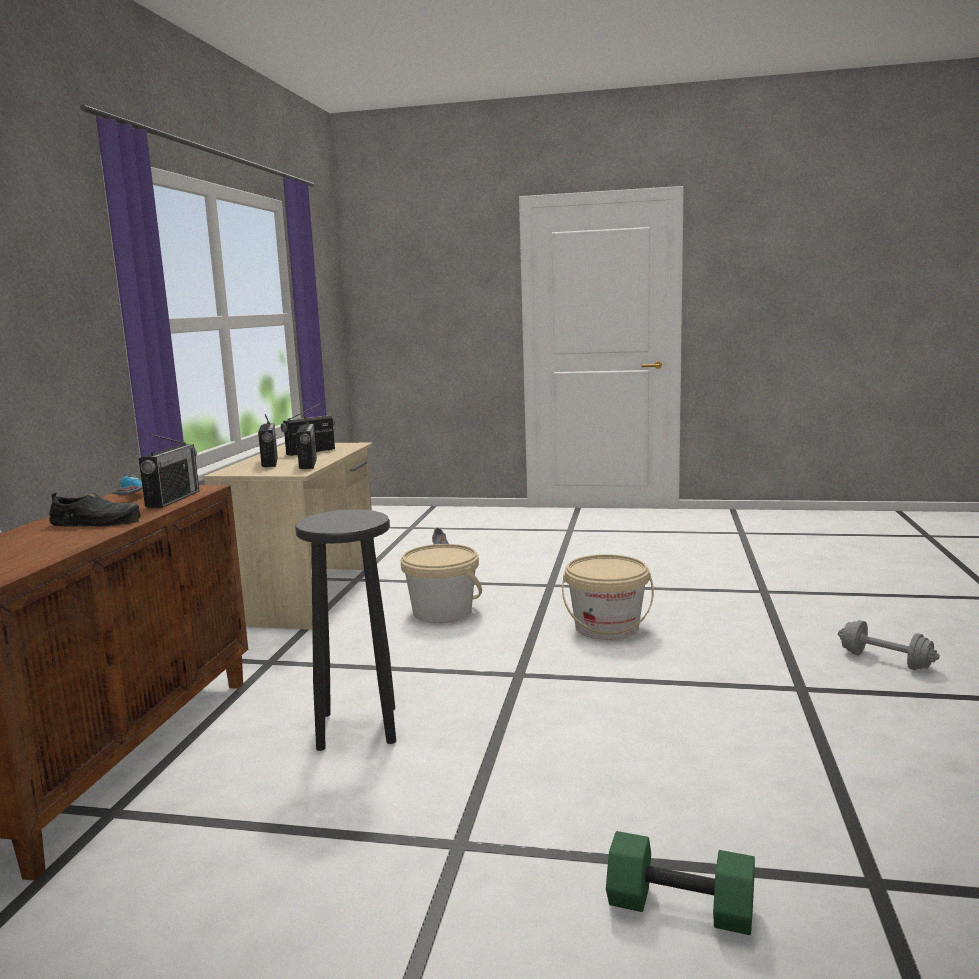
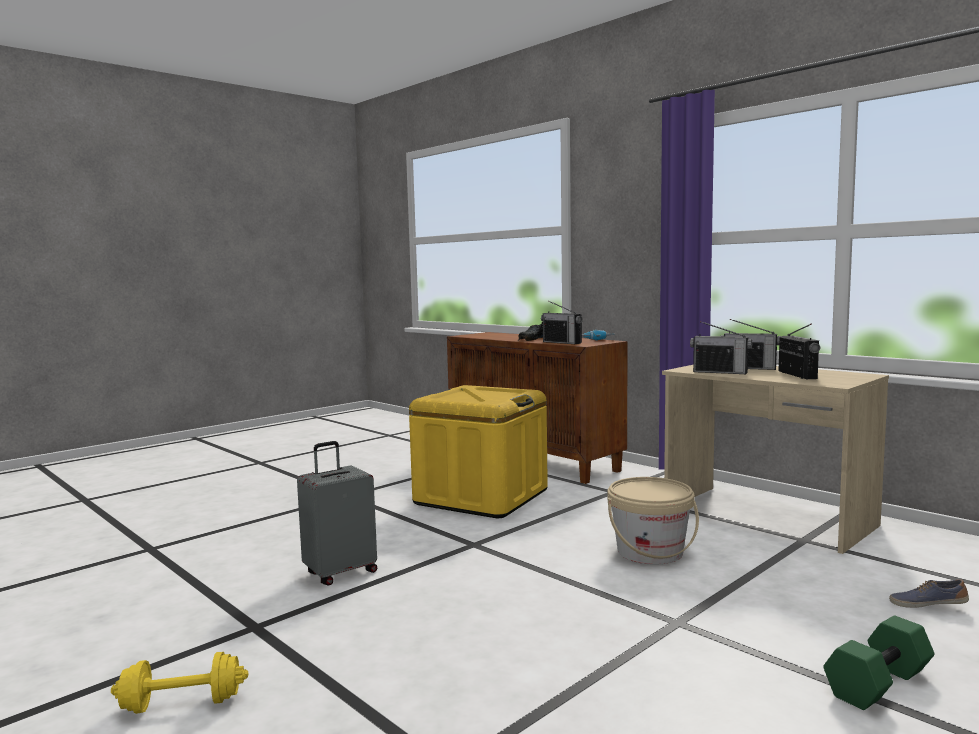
camera: 125 degrees right, 5 degrees down
(357, 727) = (481, 497): black stool -> yellow storage box
(607, 628) = (503, 603): beige bucket -> none
(673, 704) = (340, 572): none -> grey suitcase
(678, 909) = (235, 515): green dumbbell -> green dumbbell (877, 682)
(885, 661) = (182, 704): grey dumbbell -> yellow dumbbell

